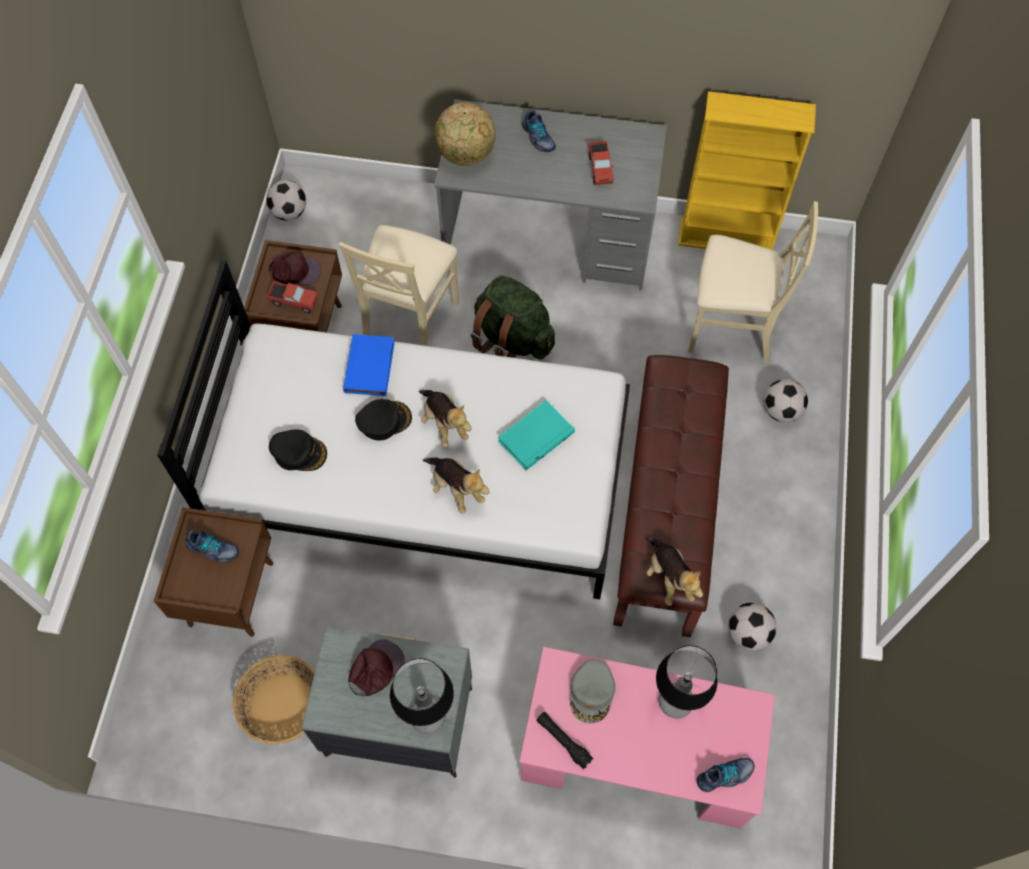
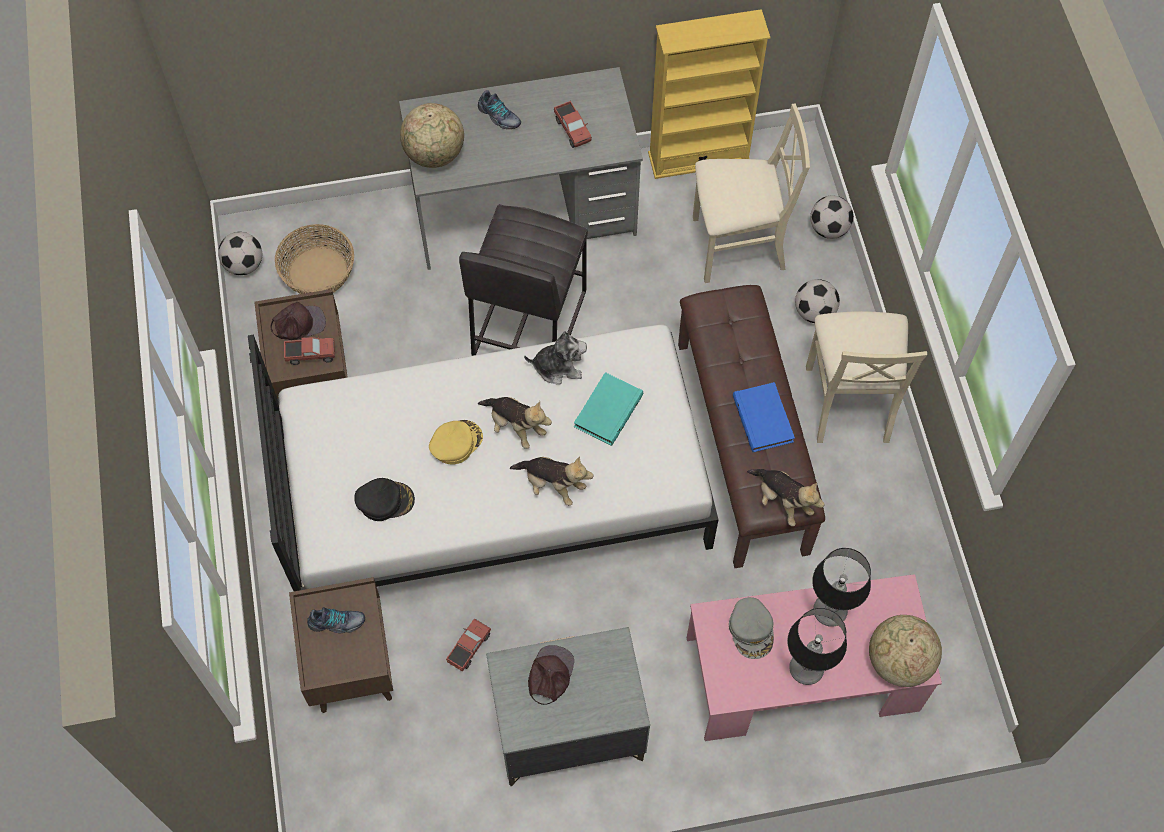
camera: 20 degrees left, 0 degrees up
(283, 705) = (449, 754): basket -> basket (318, 271)
(341, 614) = (469, 648): none -> toy truck
(371, 368) = (421, 395): blue book -> blue book (764, 419)
(384, 420) = (455, 442): black cap -> yellow cap
(409, 320) = (417, 338): beige chair -> beige chair (849, 402)
(427, 715) = (615, 699): table lamp -> table lamp (805, 668)
(506, 381) = (558, 366): none -> plush toy
(512, 339) = (527, 324): green backpack -> grey stool
(563, 741) = (743, 682): black flashlight -> none
(725, 776) = (898, 661): shoe -> globe
(747, 633) = (861, 533): football -> football (828, 228)

